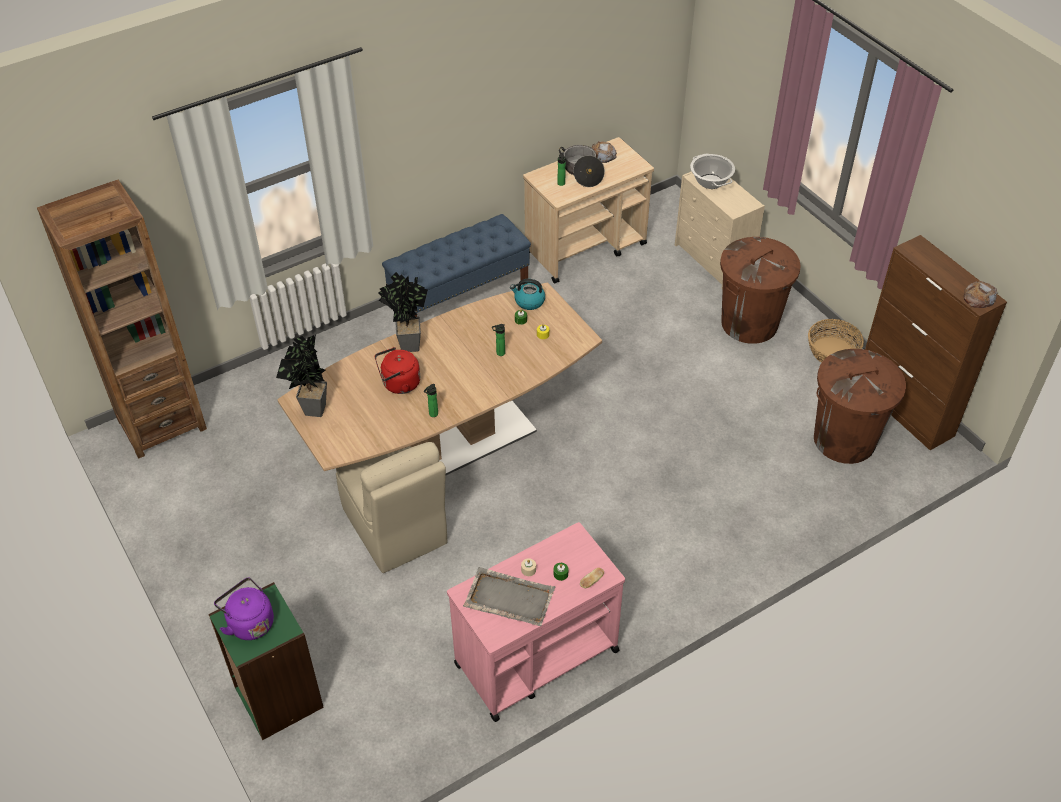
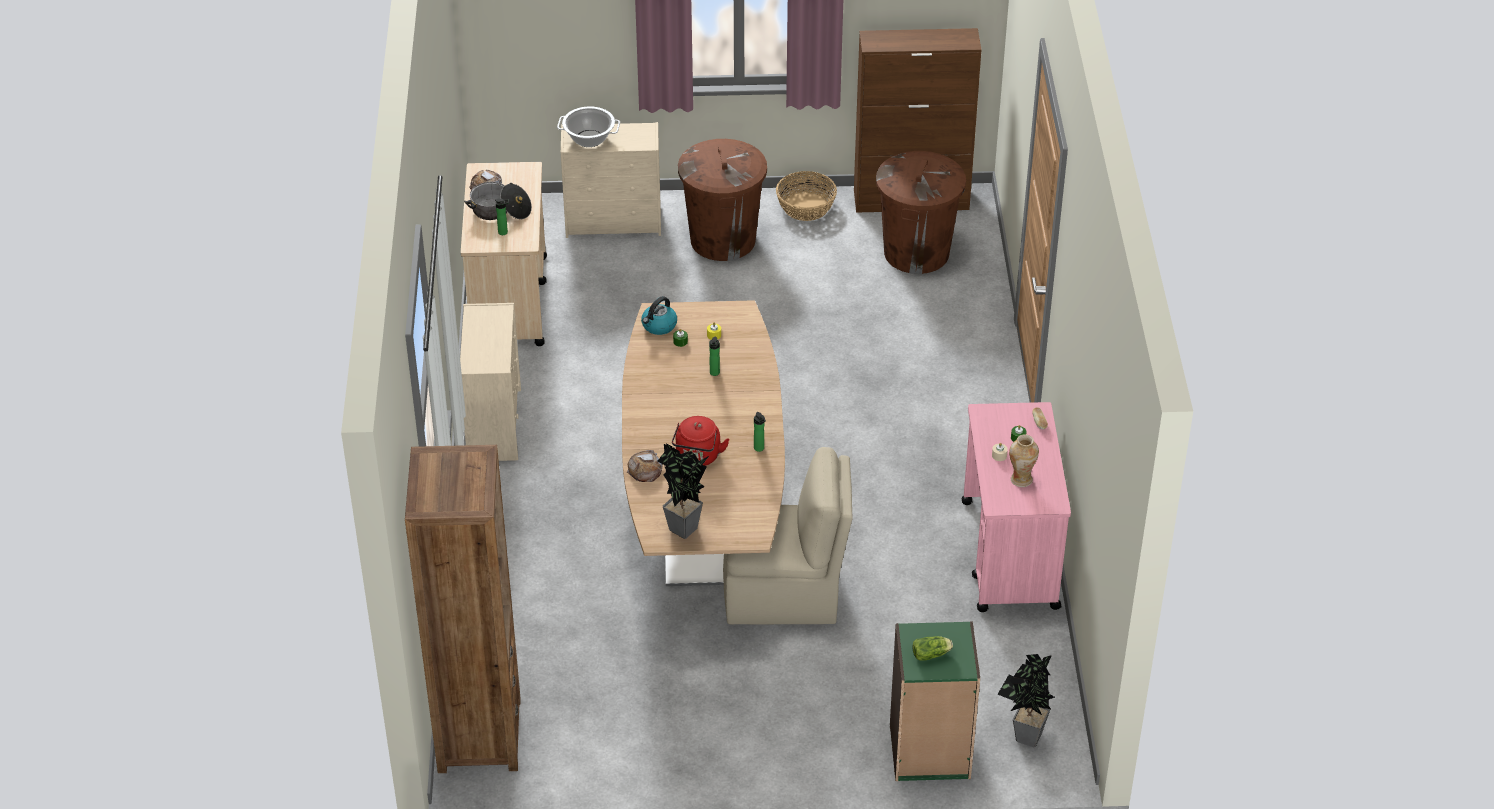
camera: 60 degrees left, 5 degrees down
(249, 622) = (932, 654): purple kettle -> lettuce
(406, 344) = (645, 433): potted plant -> potted plant (1024, 739)
(460, 296) = (494, 424): blue bench -> beige dresser
(508, 598) = (1021, 479): grey tray -> vase
(978, 298) = (961, 39): bread -> bread (645, 469)

